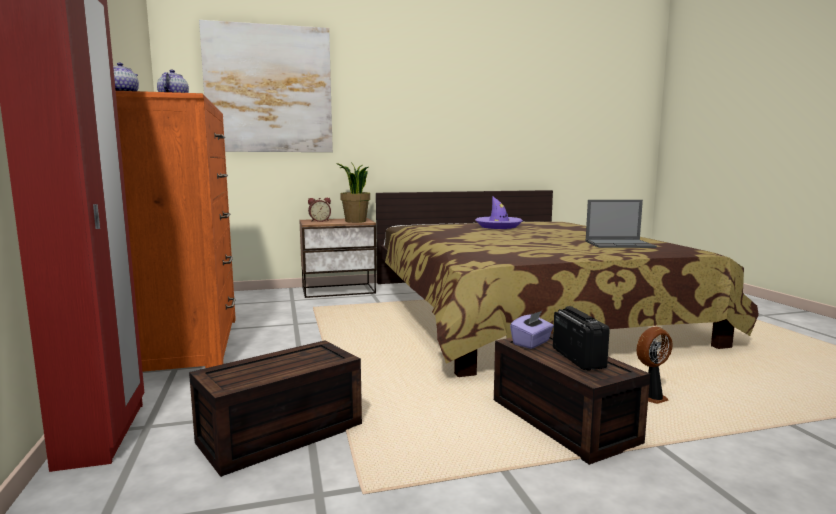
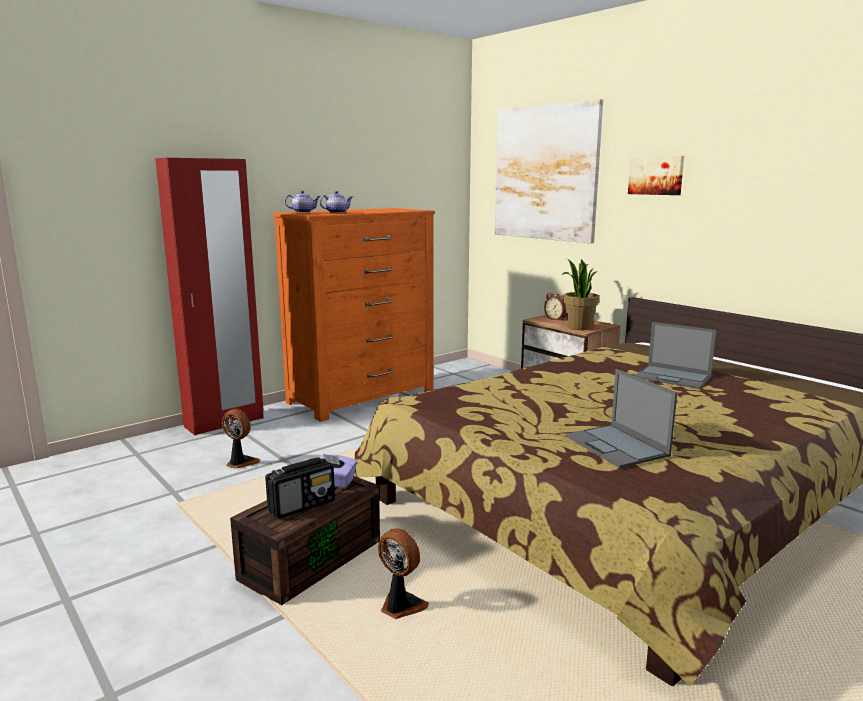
camera: 65 degrees right, 5 degrees up
(279, 435) = (240, 463): brown storage box -> fan
(384, 95) = (656, 175): none -> picture
(498, 226) = (673, 377): purple hat -> laptop

